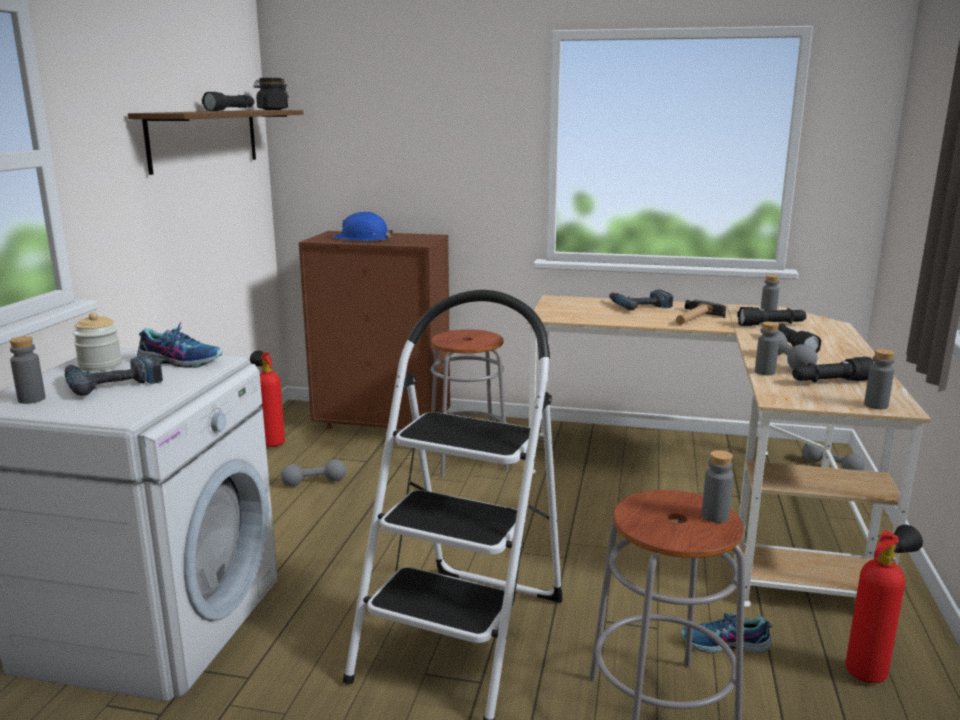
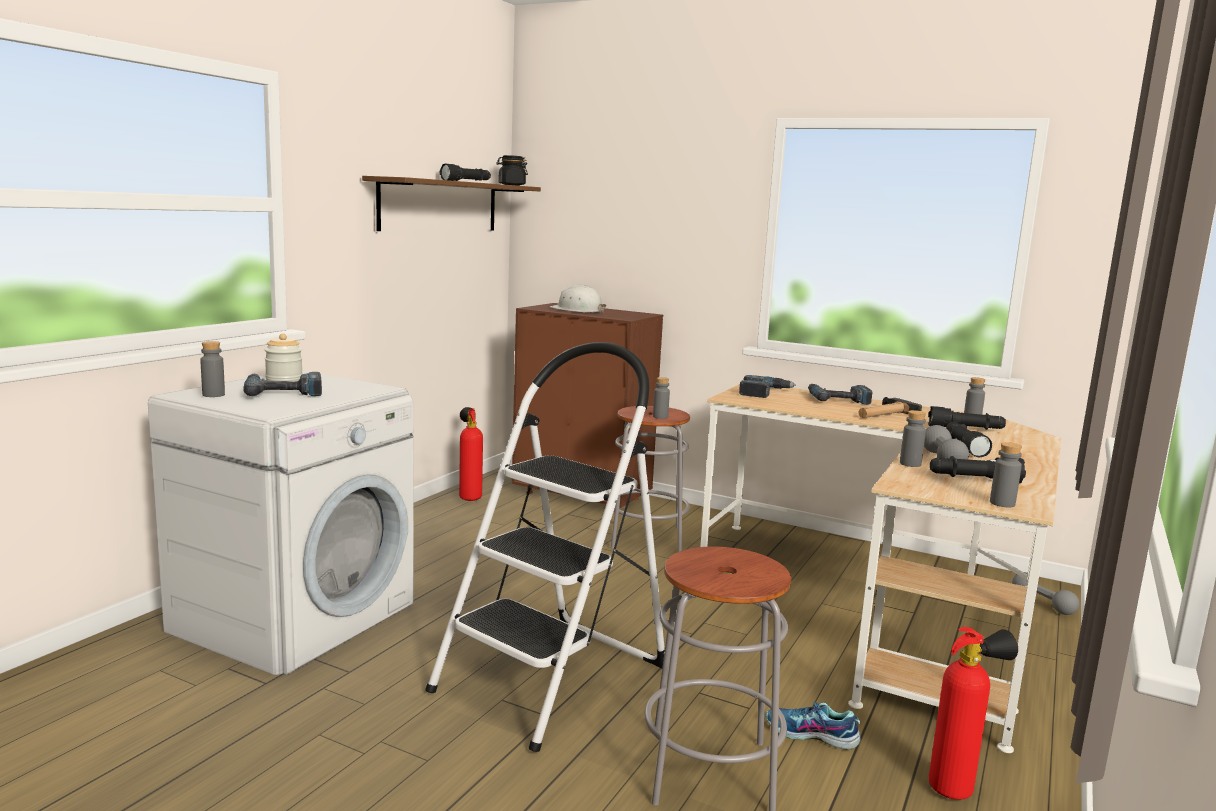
camera: 15 degrees right, 5 degrees down
(180, 361) = (349, 385): shoe -> none
(314, 482) = (490, 534): grey dumbbell -> none
(362, 238) = (577, 310): blue hard hat -> white hard hat
(570, 306) = (764, 392): none -> power drill
(715, 516) = (766, 574): grey bottle -> grey bottle (660, 417)

